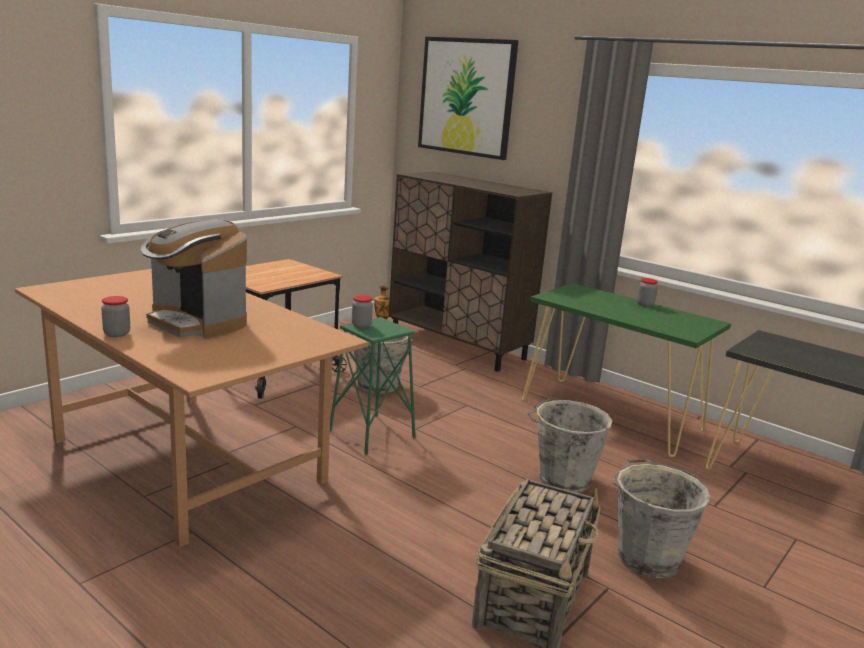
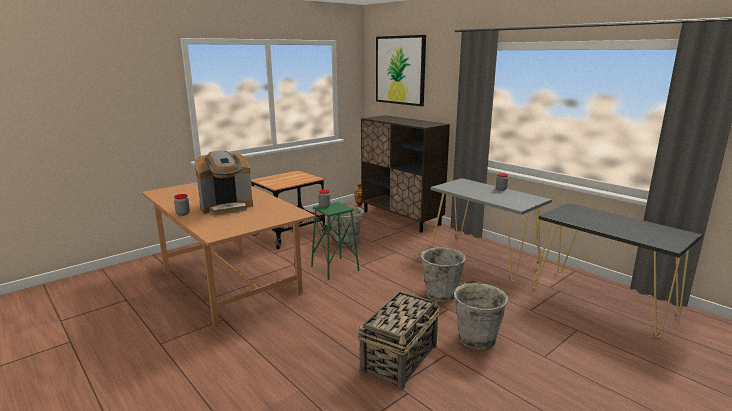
camera: 10 degrees right, 0 degrees up
(197, 322) = (226, 207): coffee machine -> coffee machine turned 75 degrees counterclockwise
(611, 415) = (483, 257): green console table -> grey console table

